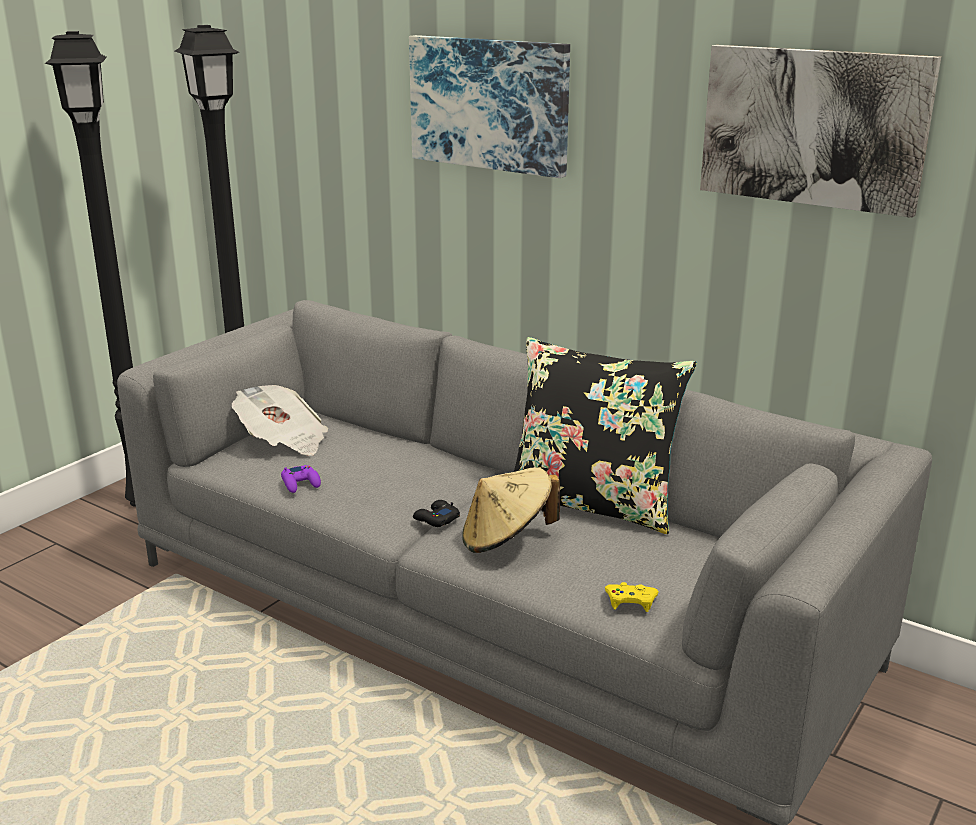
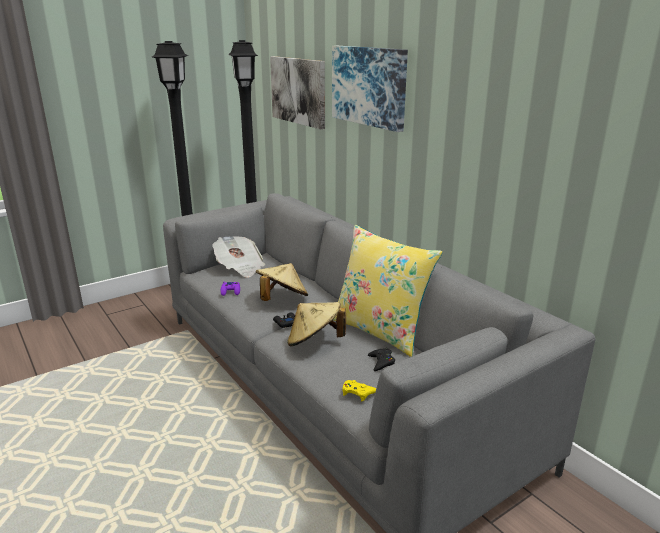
camera: 20 degrees right, 0 degrees up
(401, 482) = (282, 299): none -> beige hat
(592, 503) = (380, 330): black pillow -> yellow pillow
(632, 550) = (381, 362): none -> black game controller
(813, 127) = (535, 105): picture -> picture (298, 91)

